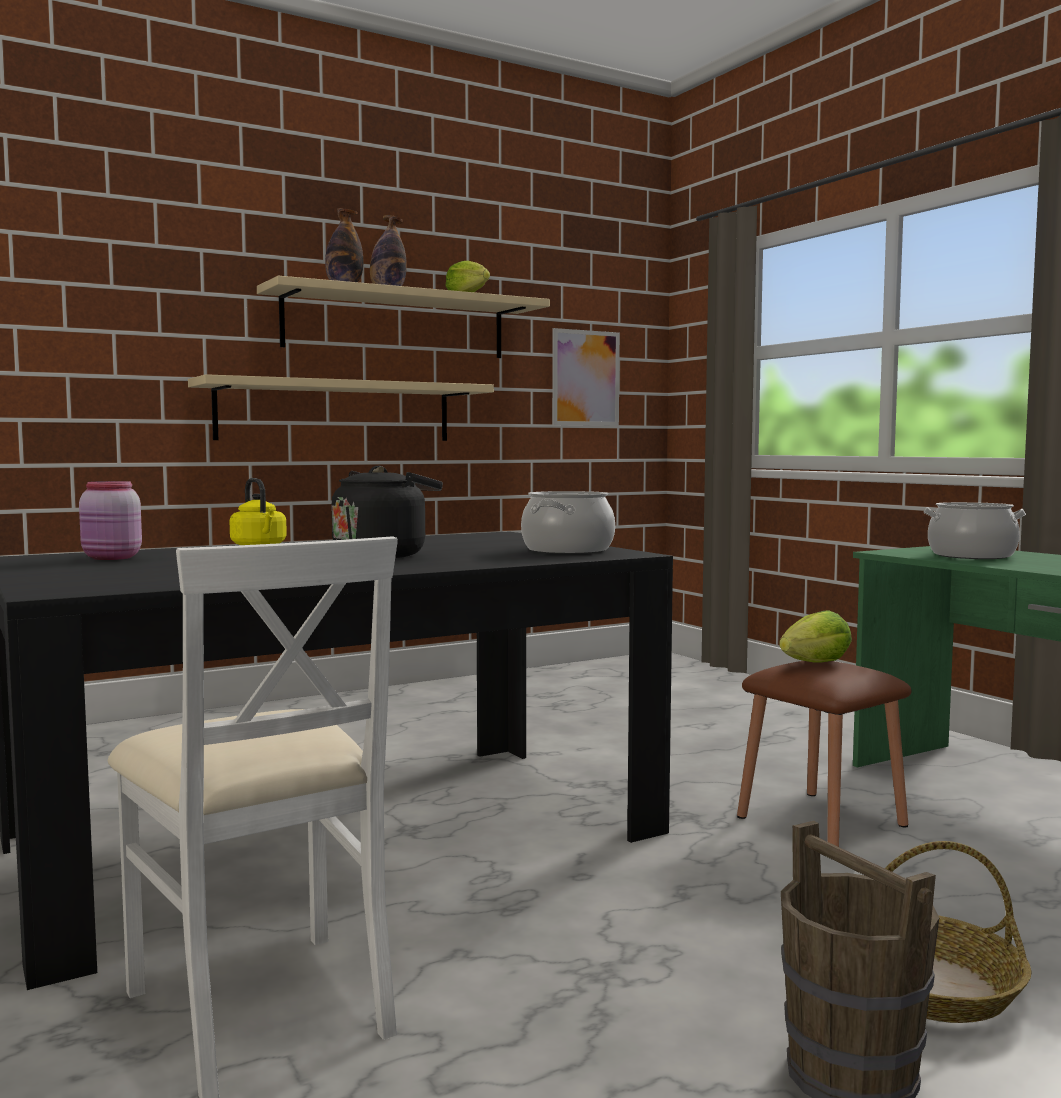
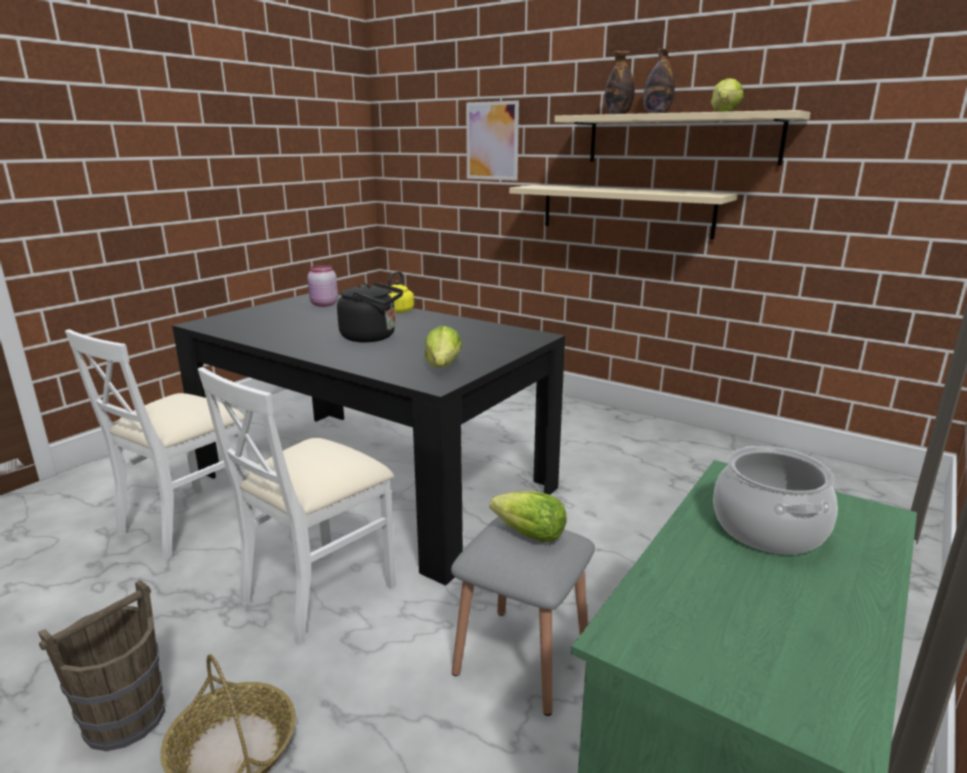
camera: 65 degrees right, 15 degrees up
(567, 550) = (443, 366): cooking pot -> lettuce
(585, 378) = (889, 185): picture -> picture (492, 141)
(620, 905) = (319, 590): none -> white chair
(821, 821) = (522, 658): brown stool -> grey stool

